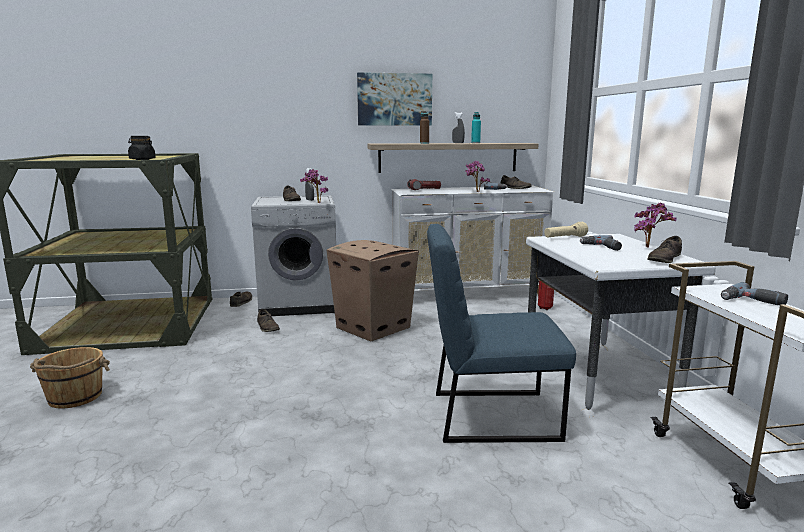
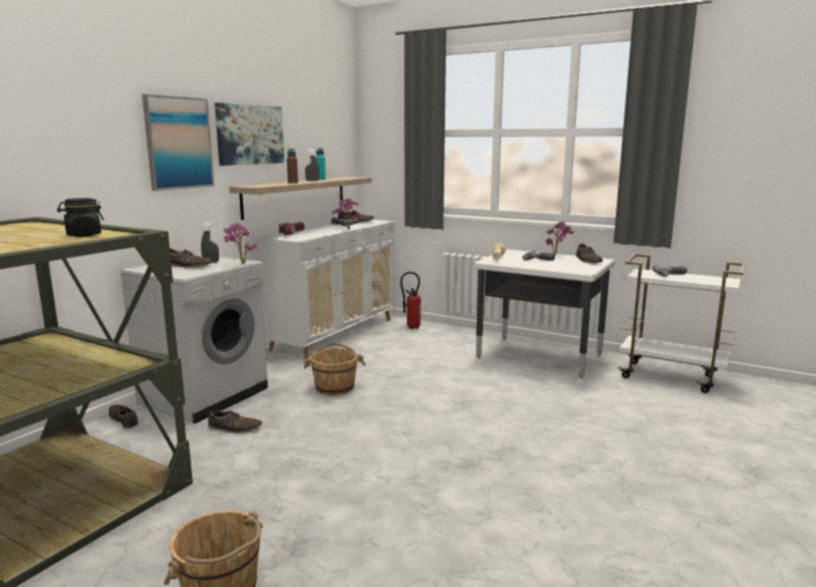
camera: 50 degrees left, 0 degrees up
(318, 106) = (178, 143): none -> picture
(374, 327) = (335, 387): cardboard box -> brown bucket
(490, 415) = (549, 406): blue chair -> none

